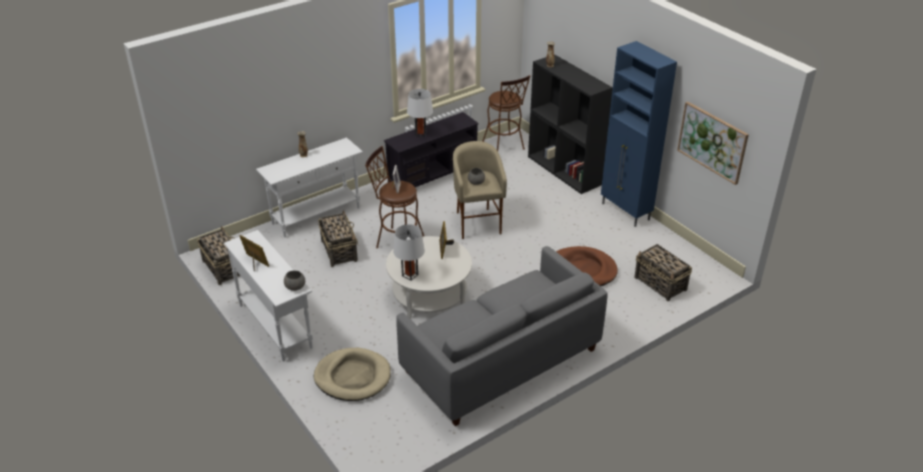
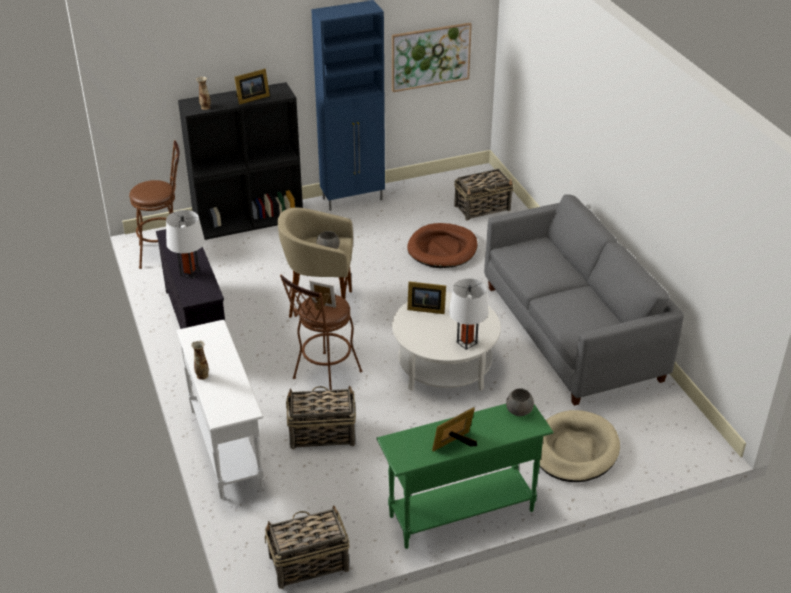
camera: 75 degrees left, 0 degrees up
(275, 326) = (460, 513): white console table -> green console table
(575, 79) = (251, 98): none -> picture frame

